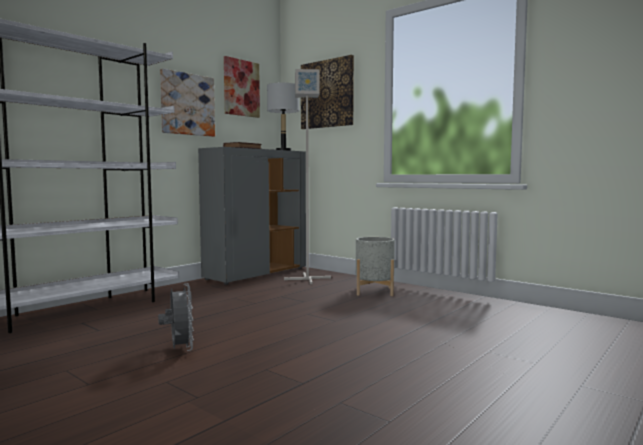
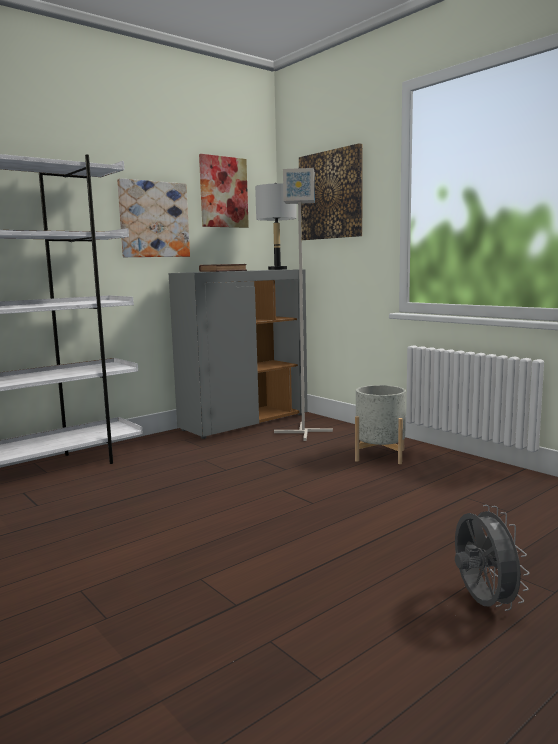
camera: 10 degrees right, 5 degrees up
(179, 349) = (113, 540): grey fan -> grey fan (482, 603)

